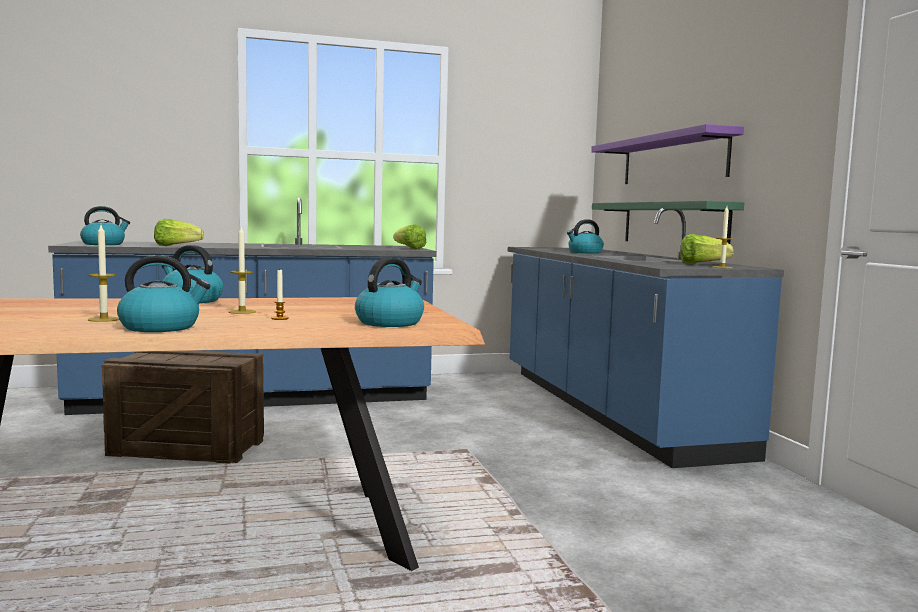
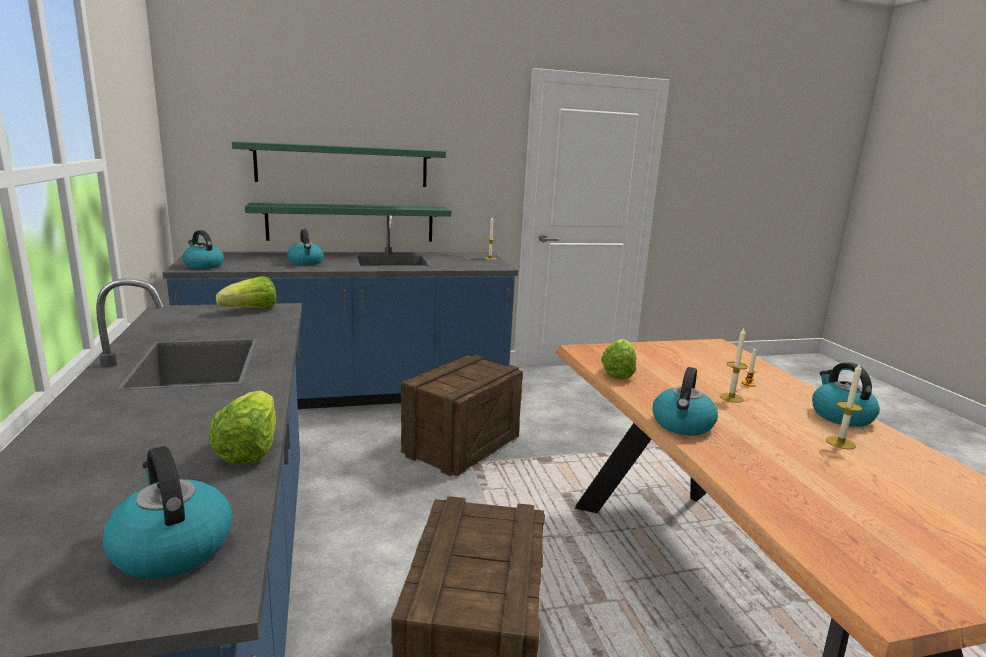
camera: 90 degrees left, 10 degrees up
(390, 322) = (723, 355): kettle -> kettle (203, 266)
(509, 447) = (462, 445): none -> crate
(672, 159) = (343, 165): purple shelf -> green shelf
(701, 264) = (458, 257): lettuce -> lettuce (618, 372)

